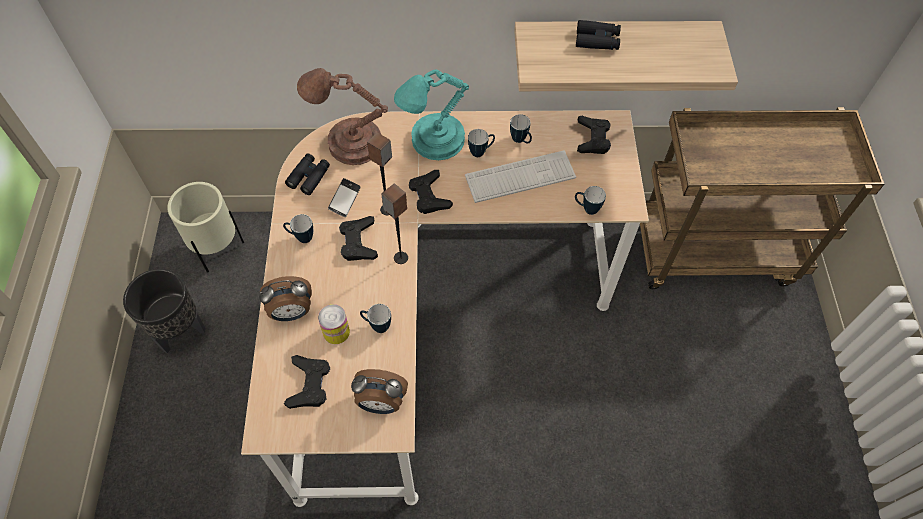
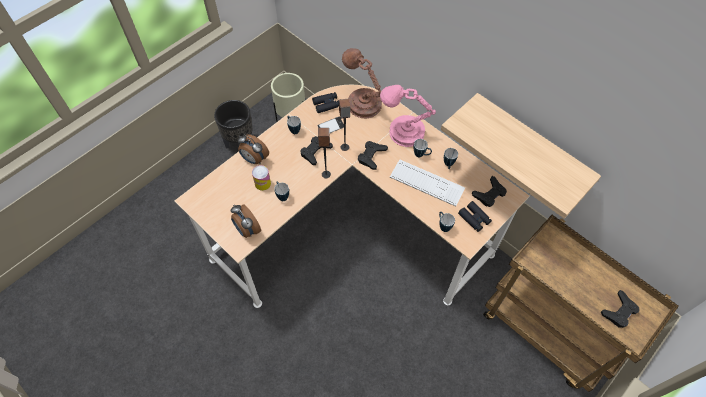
camera: 45 degrees right, 0 degrees up
(309, 384) = (228, 196): black game controller -> black game controller (619, 311)
(434, 142) = (403, 132): turquoise table lamp -> pink table lamp
(597, 40) = (510, 133): black binoculars -> black binoculars (474, 218)

